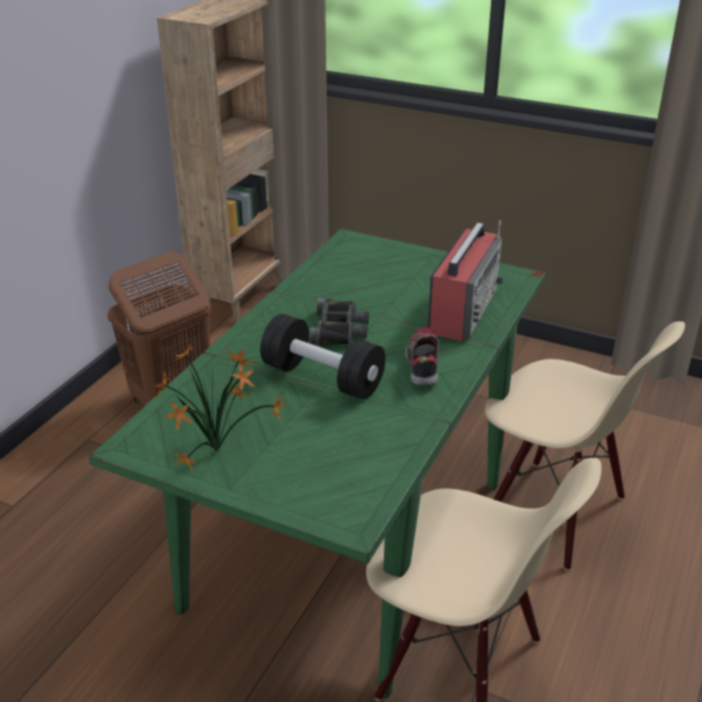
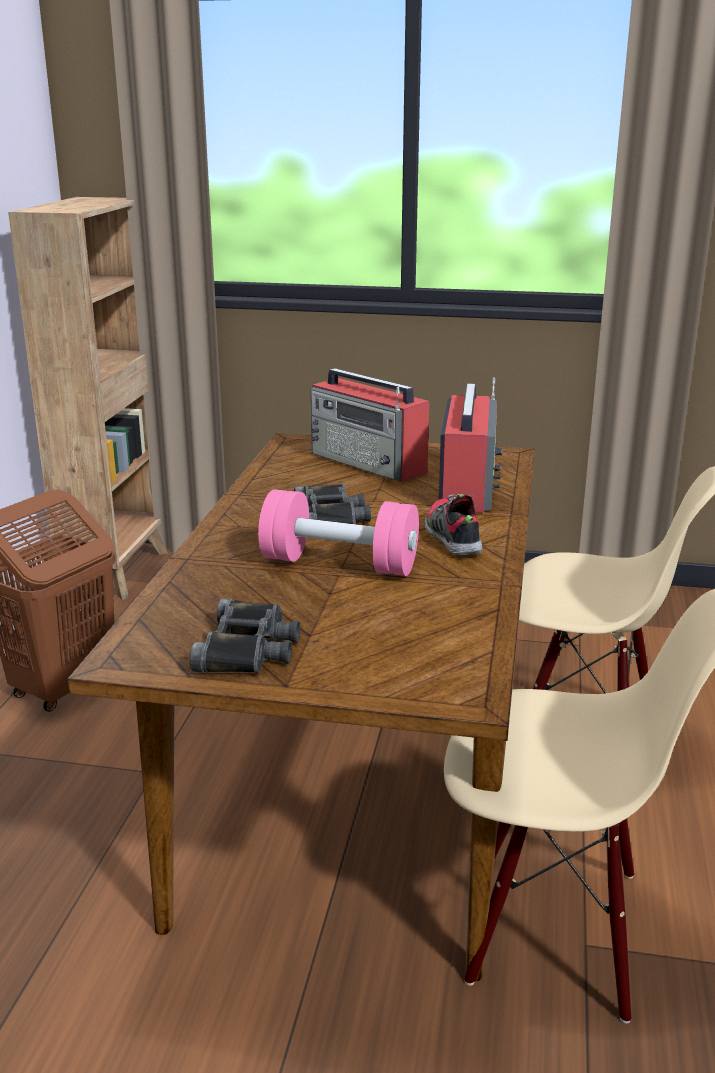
camera: 15 degrees left, 10 degrees down
(220, 450) = (249, 648): potted plant -> black binoculars
(323, 378) = (339, 564): black dumbbell -> pink dumbbell
(350, 539) = (356, 806): green dining table -> brown dining table
(398, 273) = (369, 463): none -> radio

